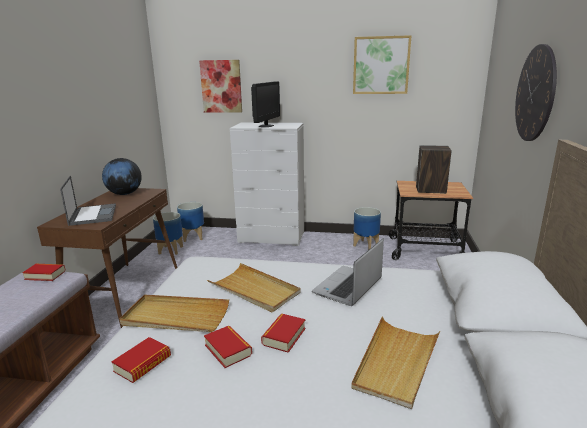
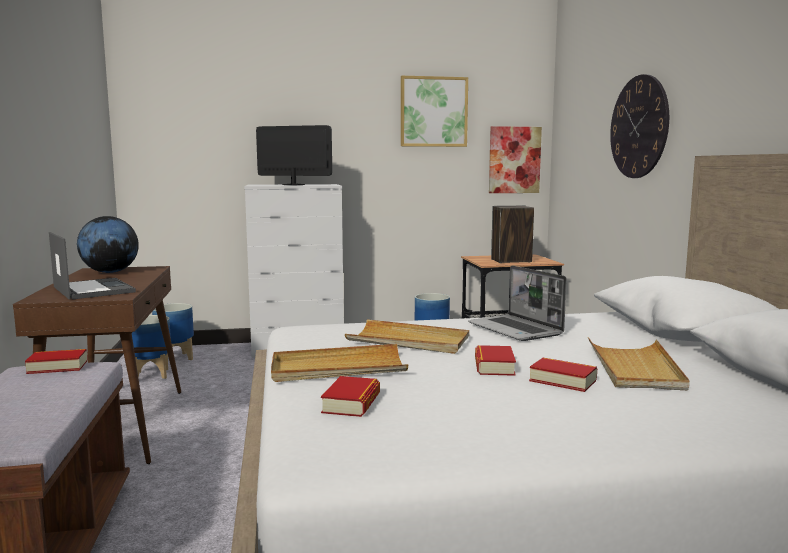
camera: 20 degrees left, 10 degrees down
(221, 86) = (218, 134): picture -> picture (514, 160)
(228, 350) = (443, 382): book -> book (563, 380)
(266, 126) = (293, 184): monitor -> monitor turned 75 degrees counterclockwise
(348, 287) = (516, 330): laptop -> laptop turned 45 degrees counterclockwise

